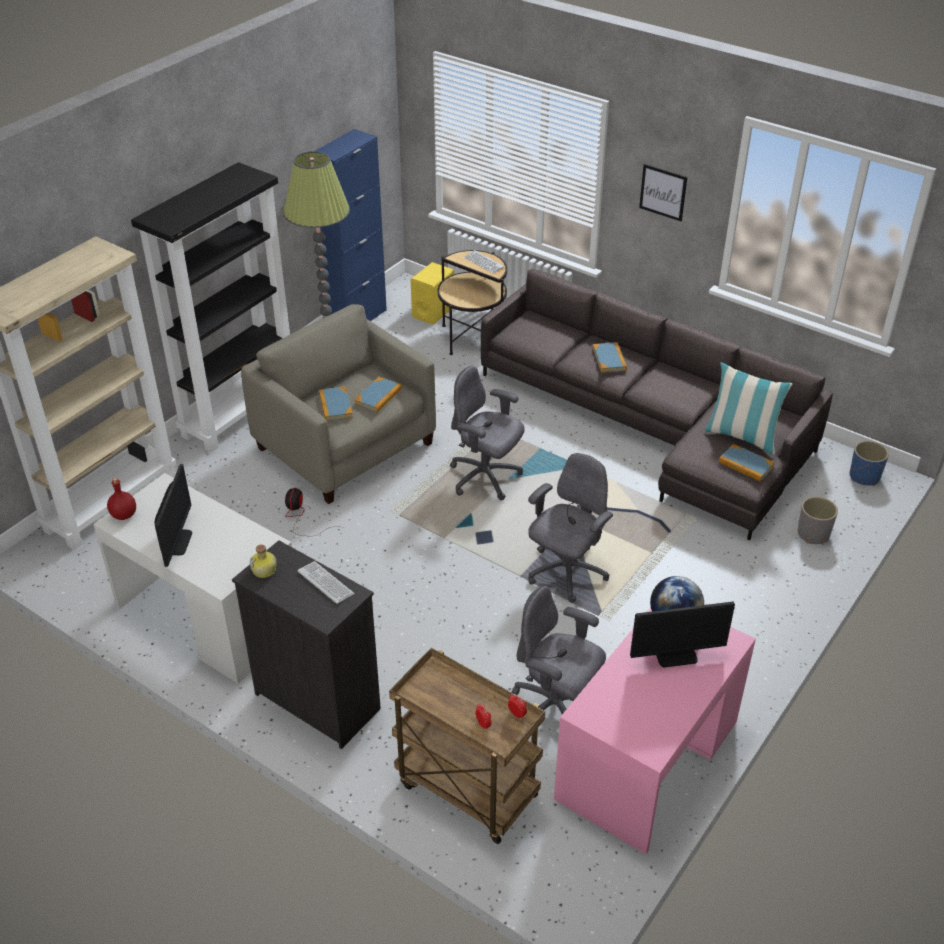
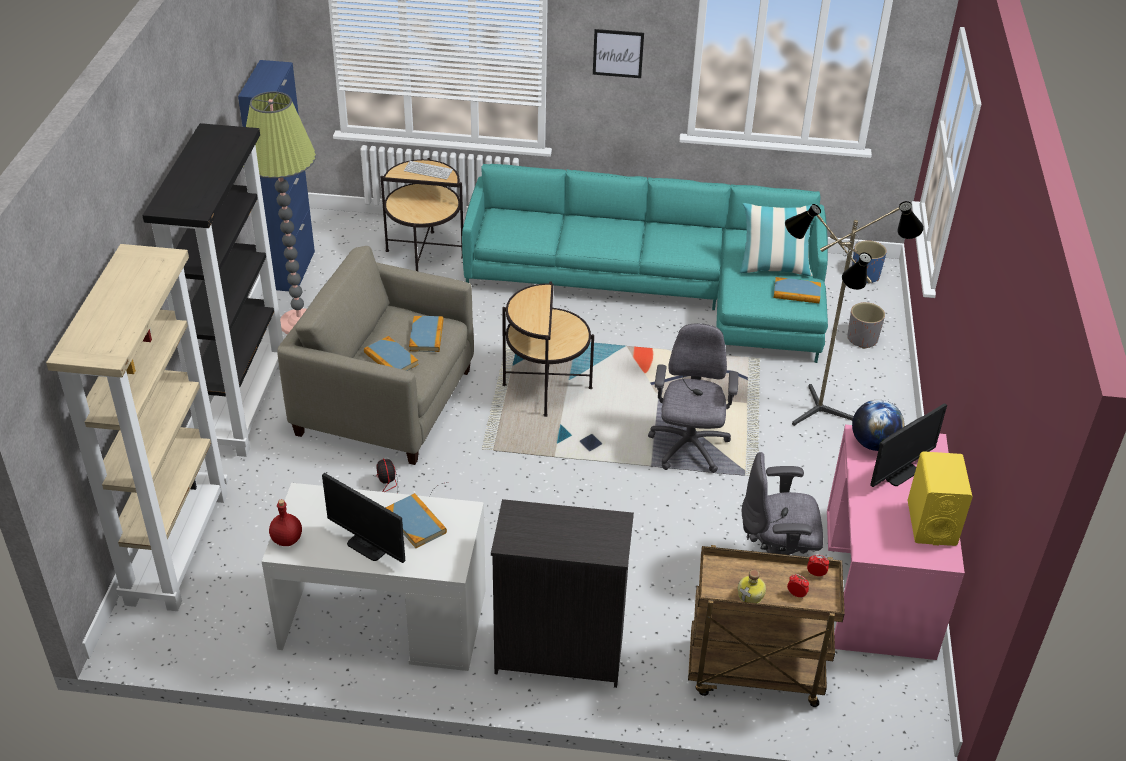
camera: 30 degrees left, 0 degrees up
(177, 542) = (369, 545): monitor -> monitor turned 150 degrees clockwise
(265, 570) = (515, 532): bottle -> bottle (751, 595)
(326, 583) = (583, 521): keyboard -> none
(433, 312) = (365, 240): yellow speaker -> yellow speaker (931, 523)
(485, 478) = (547, 386): grey office chair -> side table
(609, 359) = (606, 233): book -> book (415, 522)
(653, 426) = (661, 288): grey sofa -> turquoise sofa
(711, 588) = (818, 416): none -> floor lamp

